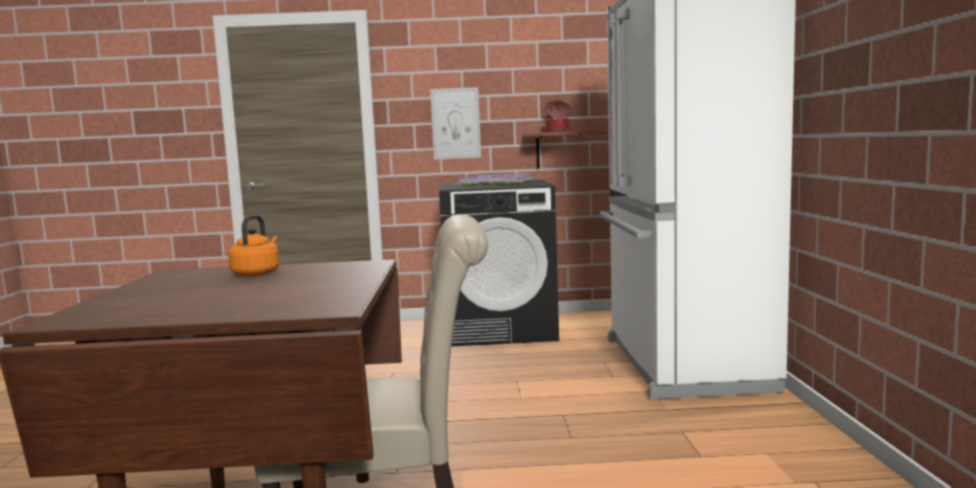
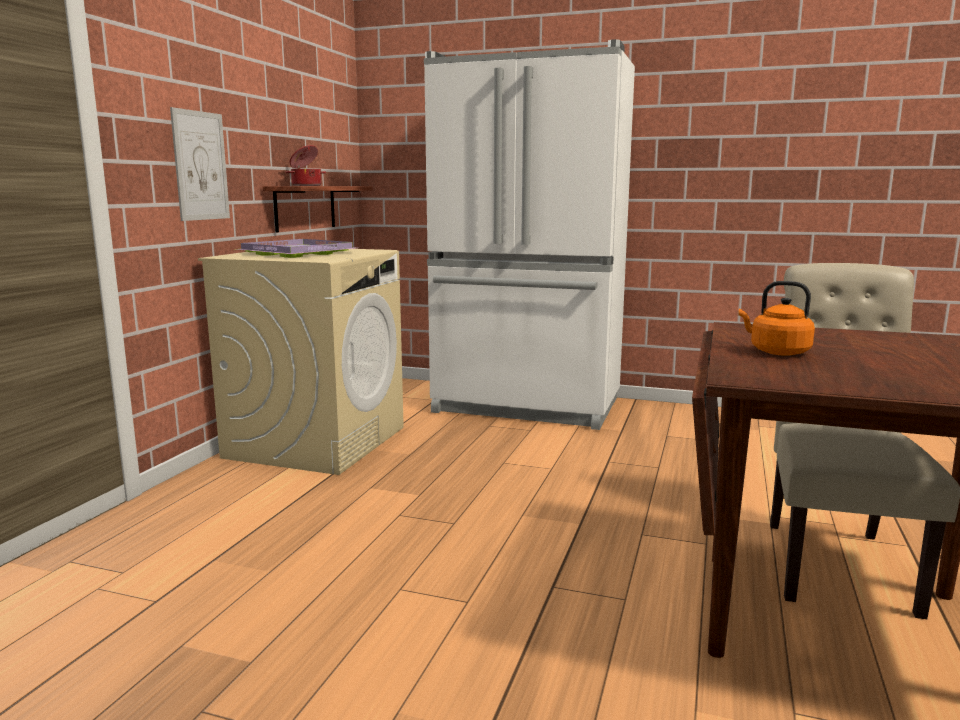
camera: 70 degrees left, 5 degrees up
(501, 329) = (317, 442): black washing machine -> beige washing machine

